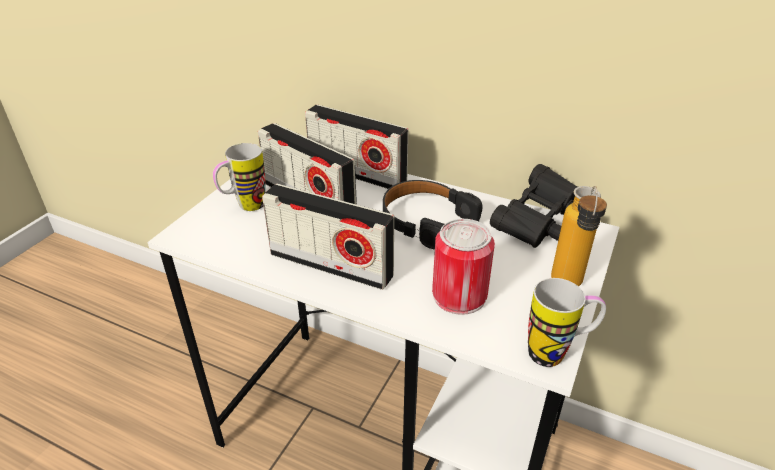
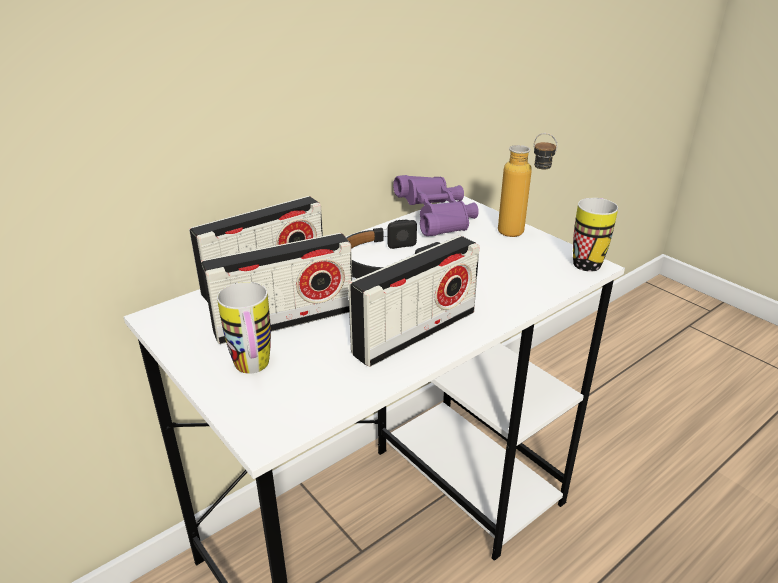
camera: 65 degrees left, 5 degrees down
(459, 295) = (503, 279): can -> none
(541, 225) = (437, 220): black binoculars -> purple binoculars

